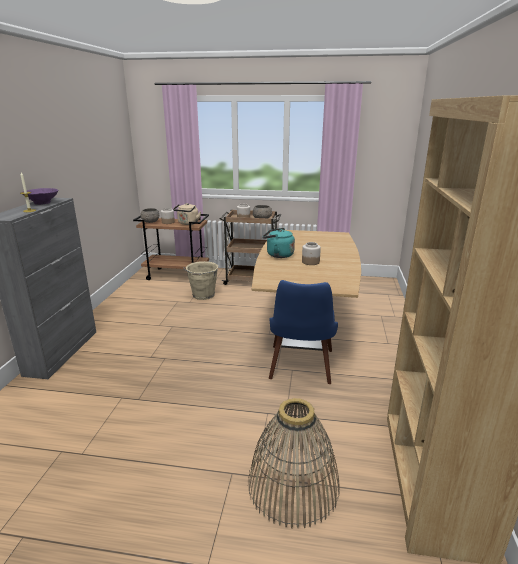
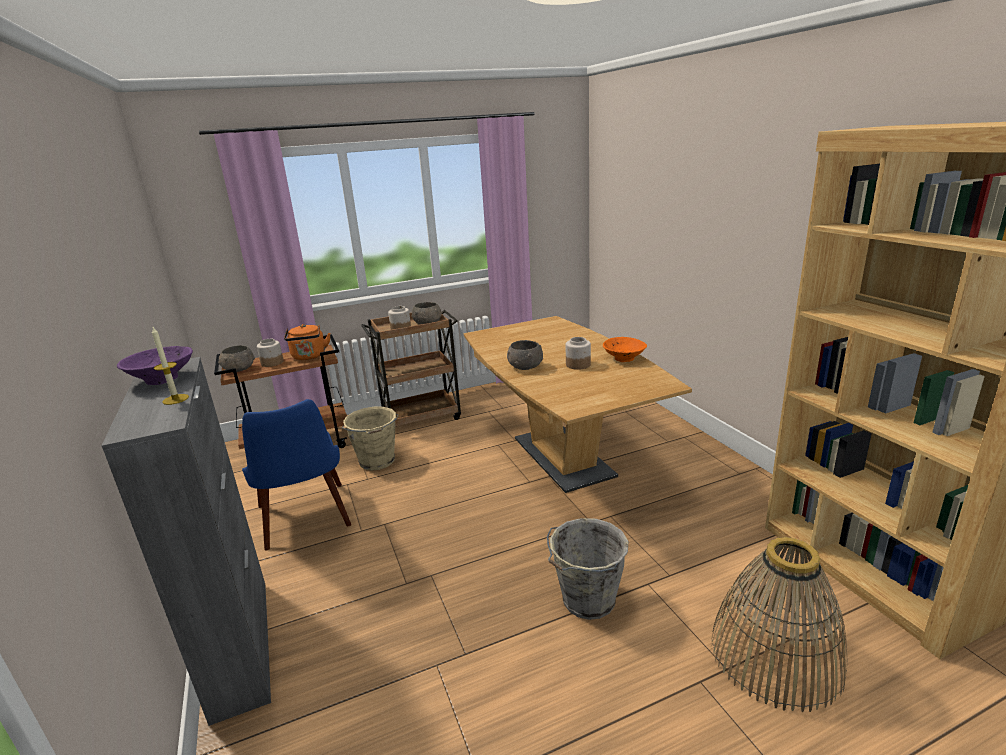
camera: 30 degrees left, 0 degrees up
(187, 223) = (309, 357): beige kettle -> orange kettle
(223, 405) = (587, 601): none -> grey bucket
(278, 255) = (525, 367): turquoise kettle -> grey bowl
(300, 369) = (619, 511): blue chair -> blue chair (306, 522)
(345, 266) = (623, 358): none -> orange bowl

